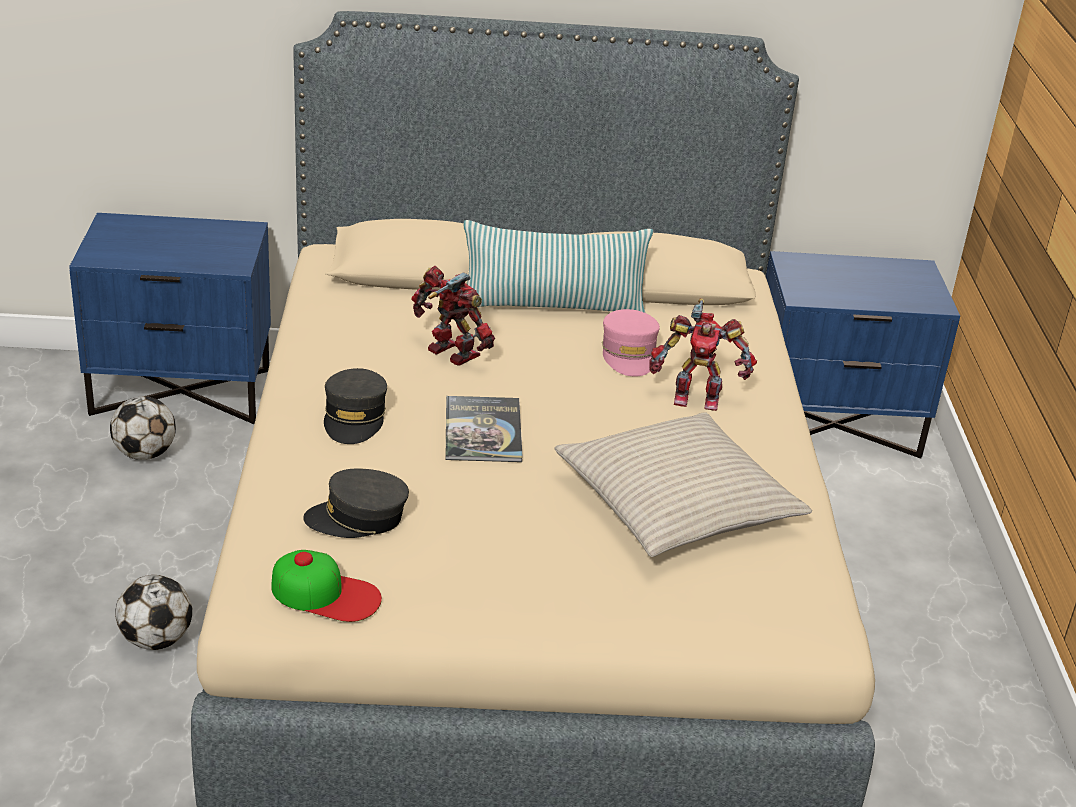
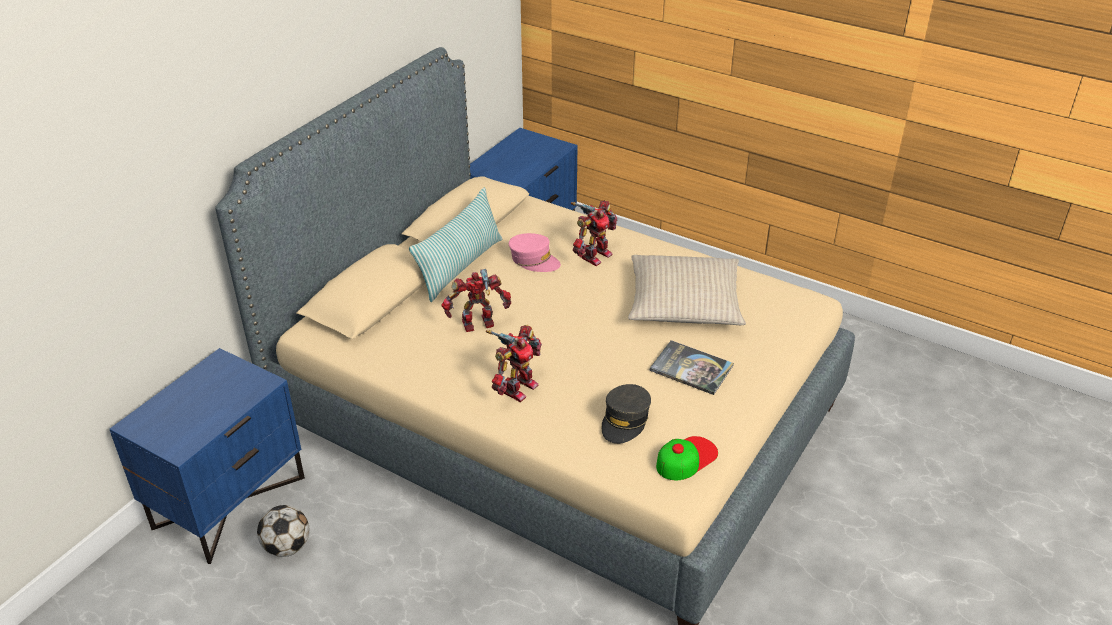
camera: 55 degrees left, 5 degrees up
(156, 640) = (494, 606): football -> none
(354, 418) = (517, 387): grey cap -> toy robot
(483, 431) = (571, 342): book -> book (691, 368)

